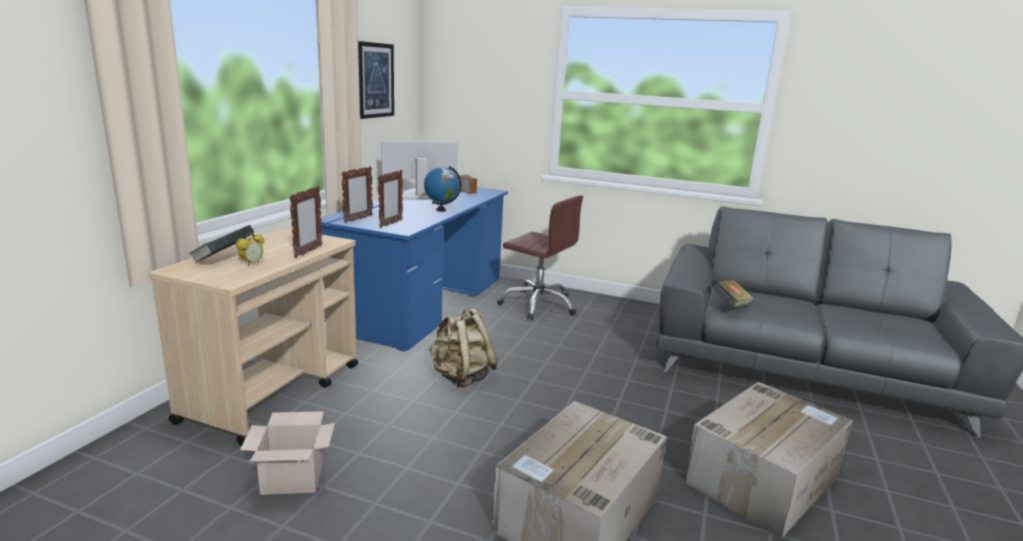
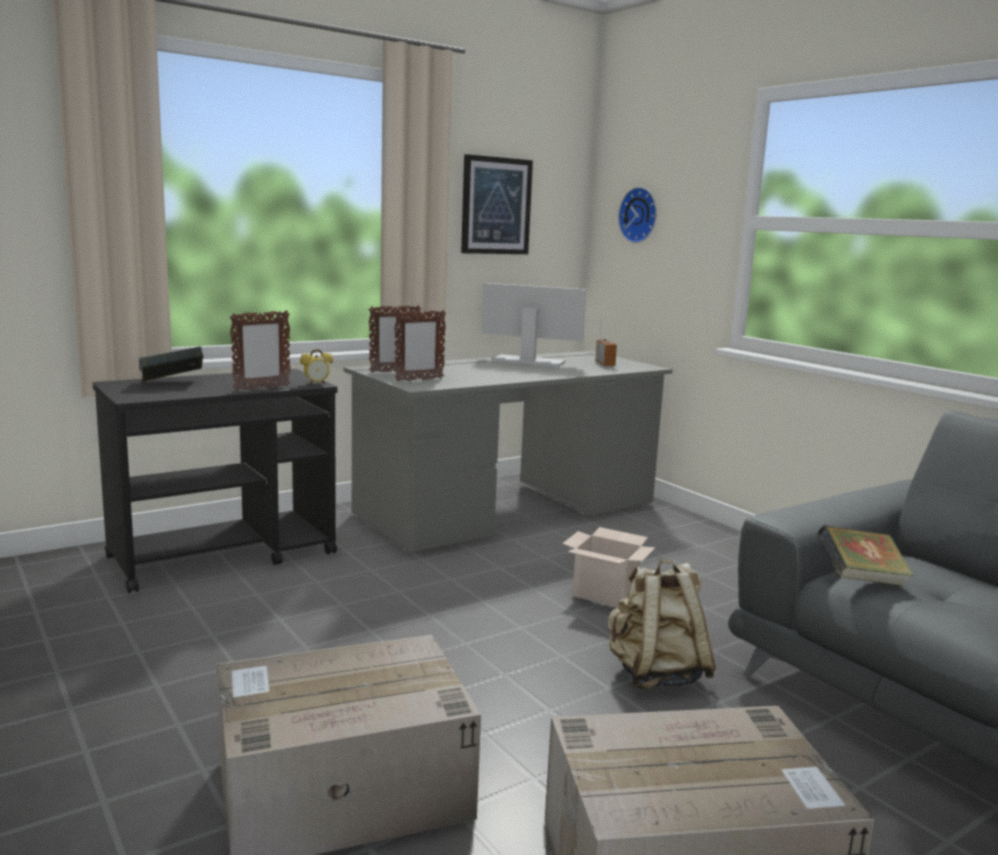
camera: 35 degrees right, 5 degrees down
(252, 264) = (186, 389): alarm clock -> alarm clock (316, 383)
(274, 392) = (224, 555): beige cart -> black cart
(294, 478) = (126, 635): cardboard box -> cardboard box (607, 594)
(422, 303) = (507, 509): blue desk -> grey desk
(441, 210) = (518, 376): globe -> none
(461, 377) = (433, 597): beige backpack -> beige backpack (655, 675)
(468, 85) = (640, 215): none -> wall clock
(538, 305) = (666, 544): brown office chair -> none

